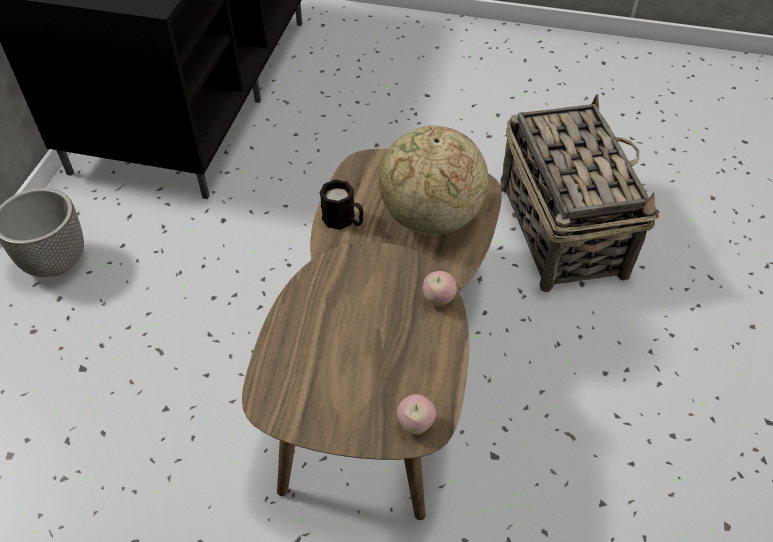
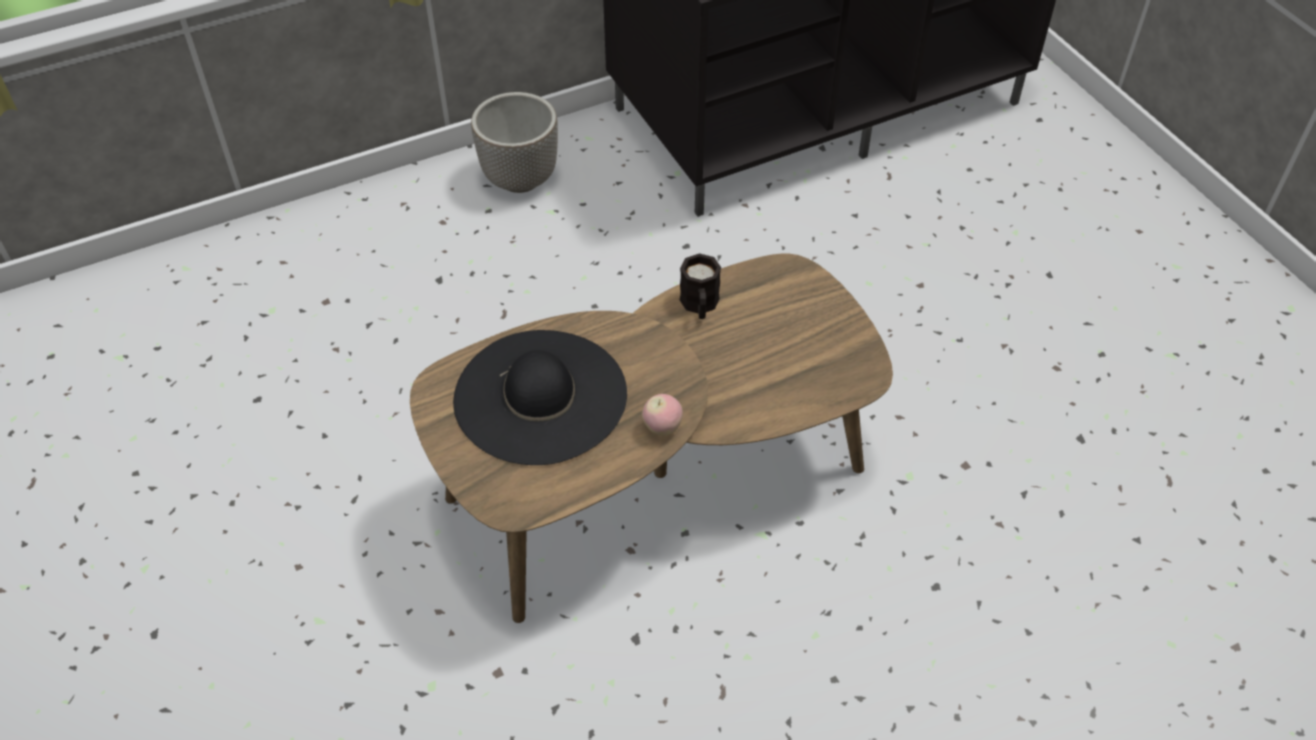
camera: 50 degrees right, 0 degrees up
(343, 347) = (540, 396): none -> black hat
(415, 424) = (508, 497): apple -> none
(430, 218) = (774, 365): globe -> none
(561, 228) = (995, 520): basket -> none

